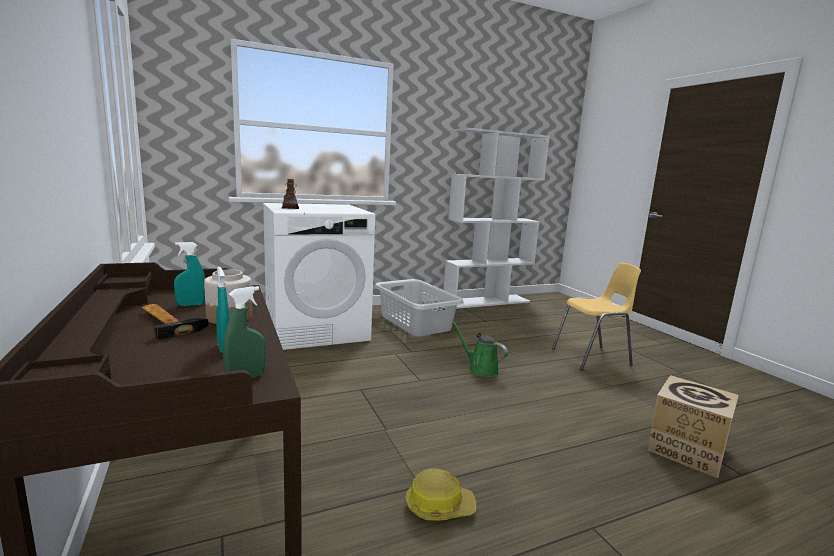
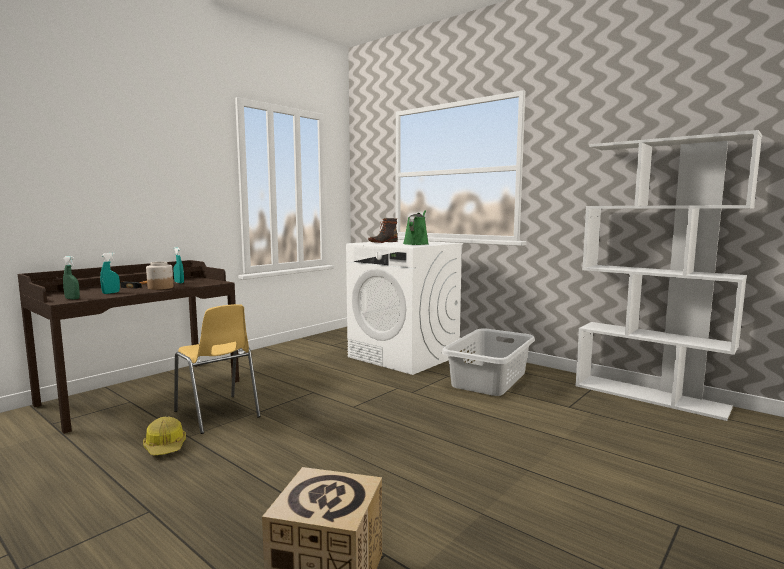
camera: 65 degrees right, 5 degrees down
(480, 369) = (413, 425): green watering can -> green watering can (416, 244)
(592, 357) = (565, 489): yellow chair -> yellow chair (217, 414)

